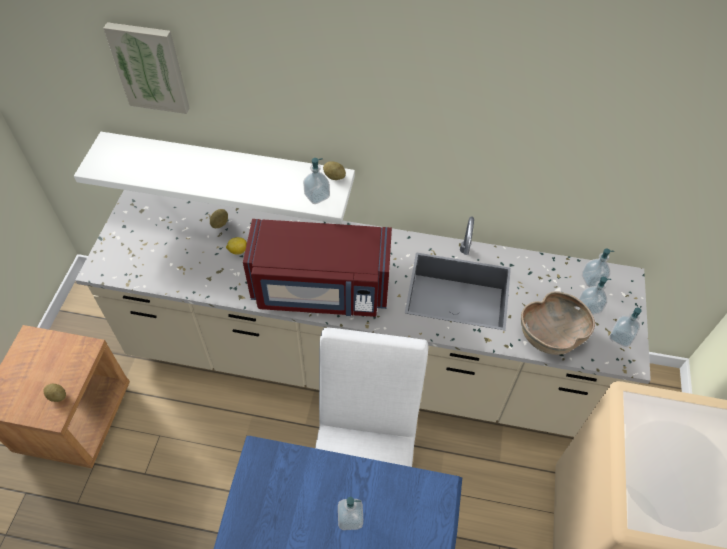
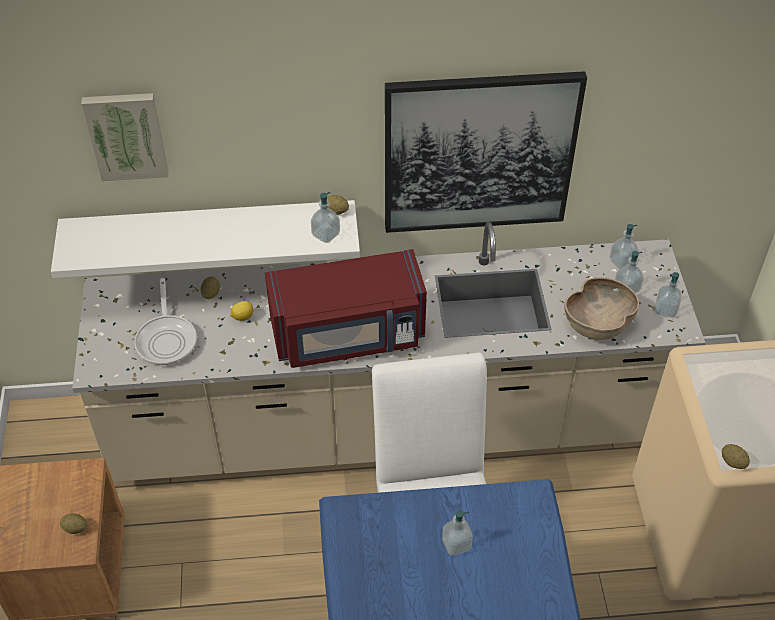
camera: 15 degrees left, 5 degrees down
(168, 255) = (167, 339): none -> frying pan
(474, 151) = (479, 153): none -> picture
(642, 523) = (733, 462): none -> potato

